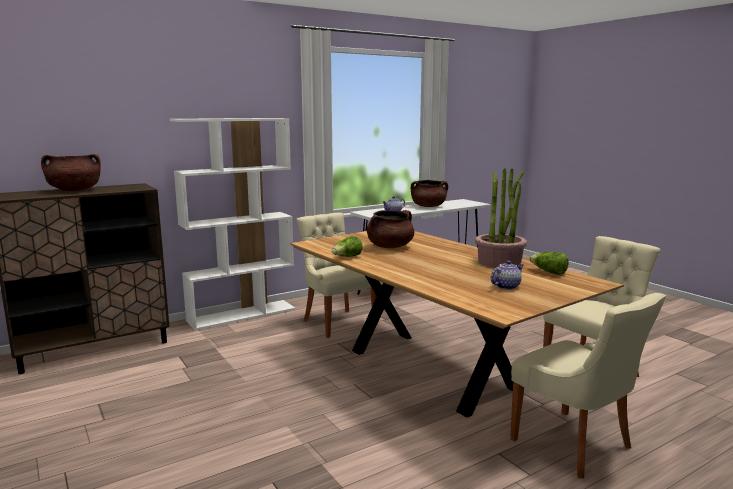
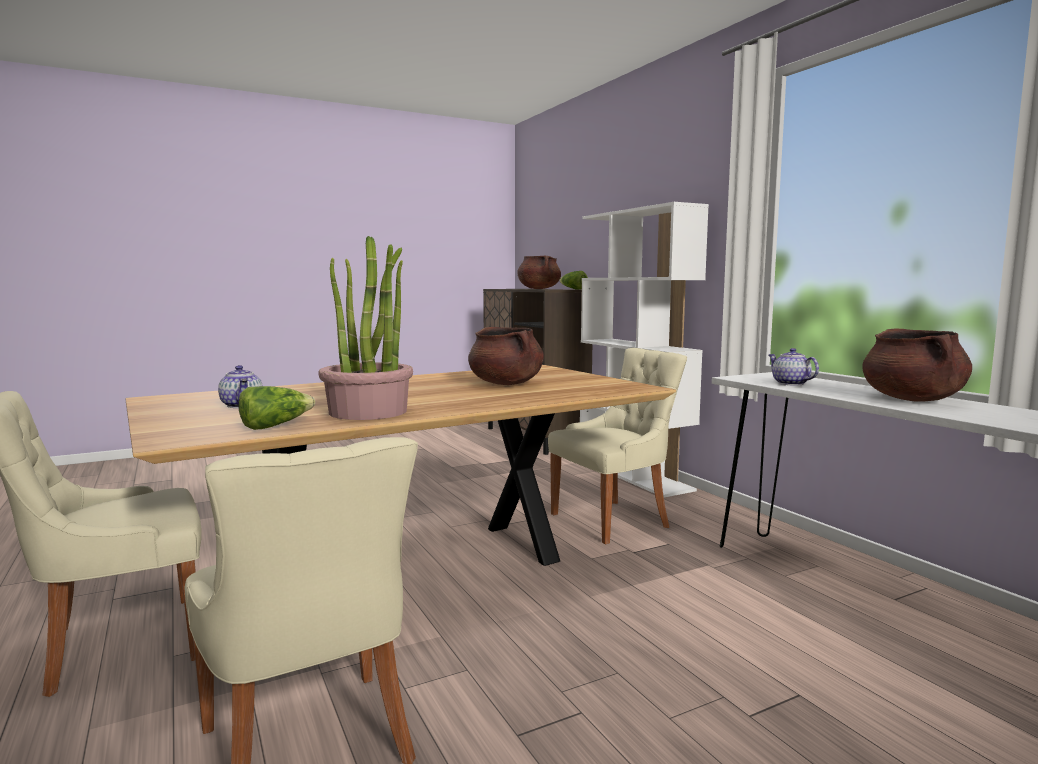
camera: 95 degrees right, 5 degrees down
(347, 257) = (455, 374): lettuce -> lettuce (573, 289)

